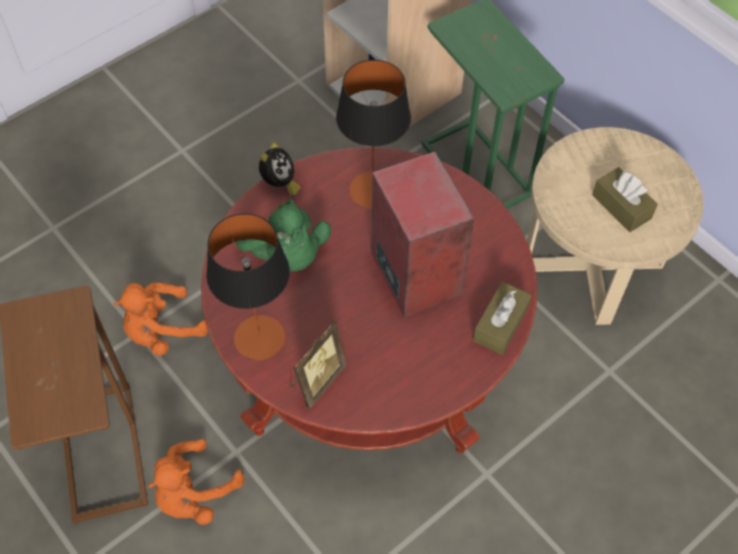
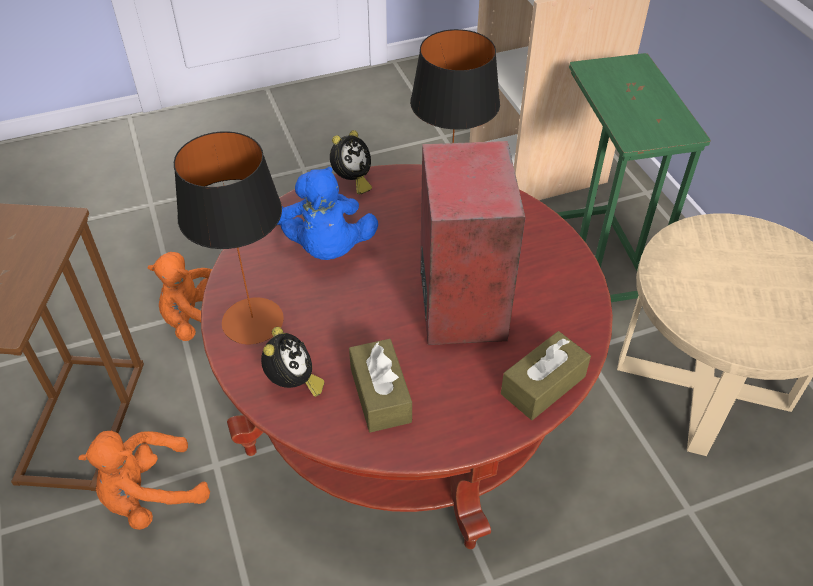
camera: 20 degrees right, 10 degrees down
(287, 255) = (325, 248): green plush toy -> blue plush toy
(316, 380) = (293, 383): picture frame -> alarm clock
(621, 206) = (747, 301): brown tissue box -> brown tissue box (380, 395)

